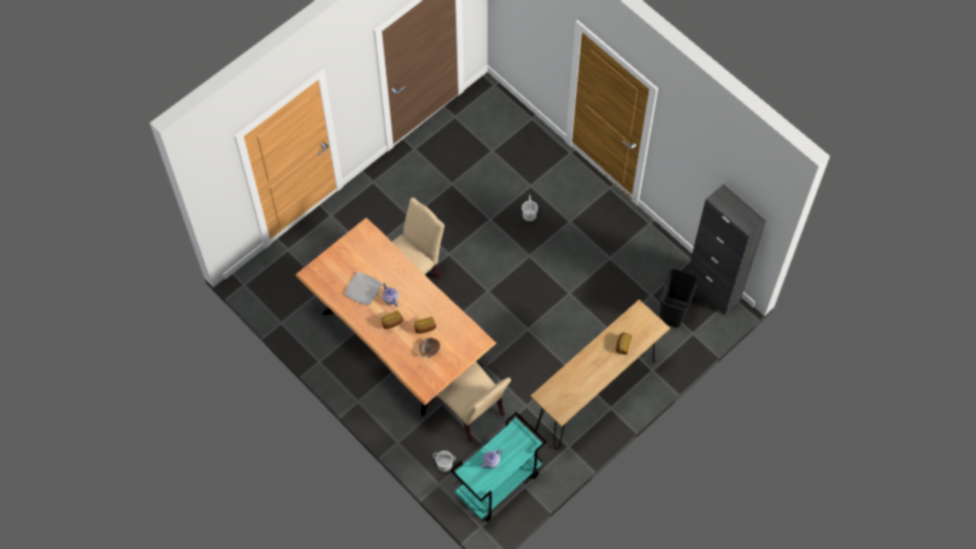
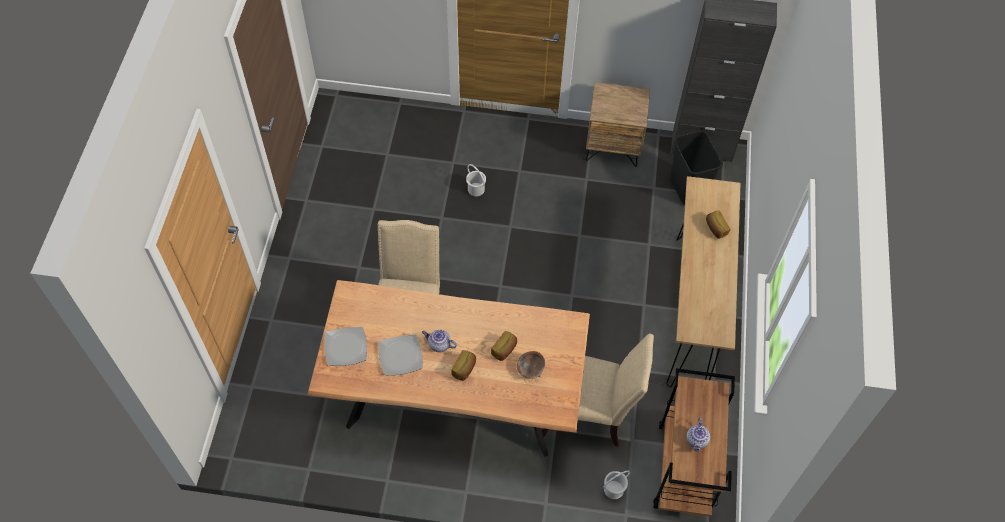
camera: 40 degrees left, 5 degrees down
(336, 262) = (345, 348): none -> plate
(498, 485) = (684, 470): turquoise cart -> brown cart
(651, 246) = (613, 145): none -> brown nightstand

